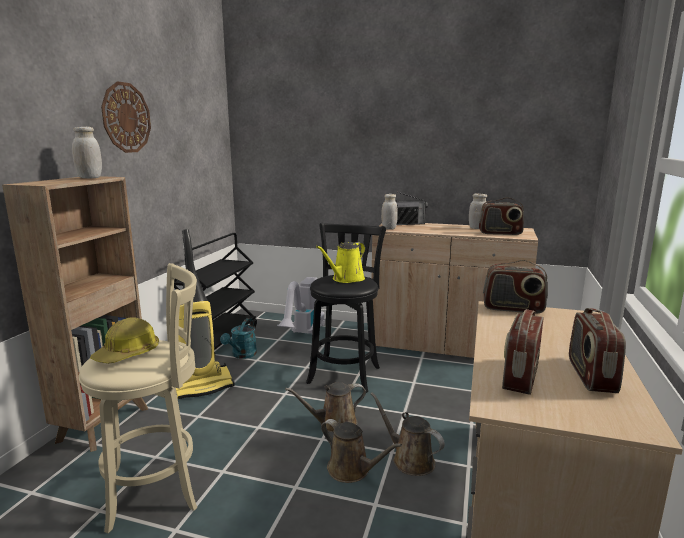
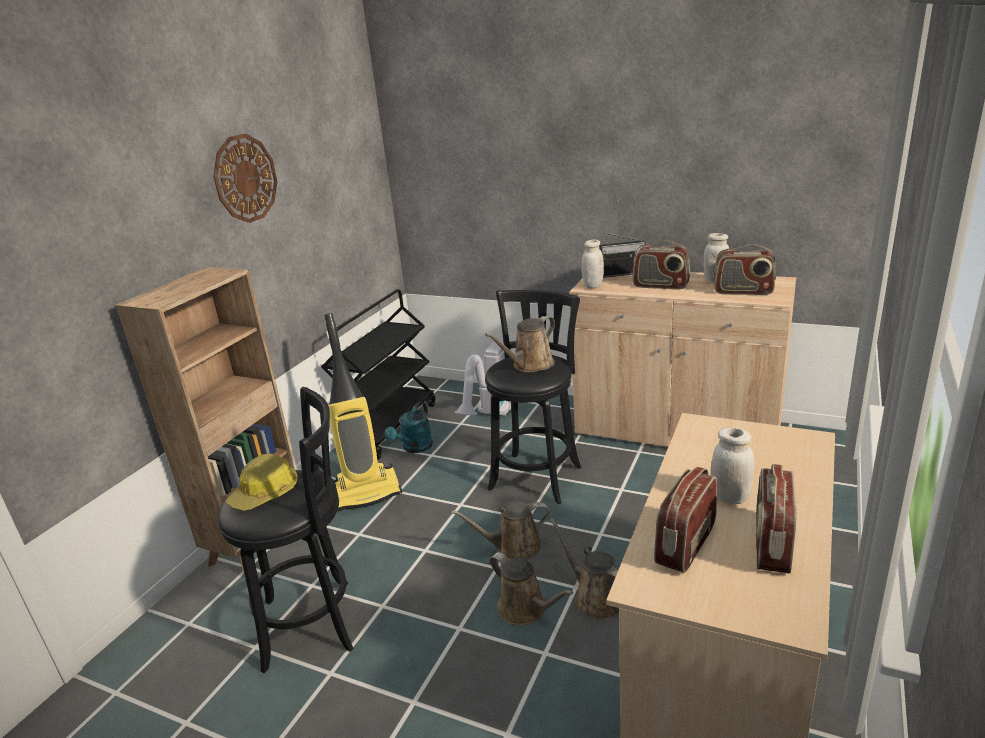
camera: 10 degrees right, 10 degrees up
(89, 178) = (208, 277): white jar -> white jar (730, 497)
(158, 487) = (314, 623): beige stool -> black stool
(346, 279) = (530, 365): yellow watering can -> brown watering can
(513, 308) = (721, 427): radio -> radio (660, 286)

